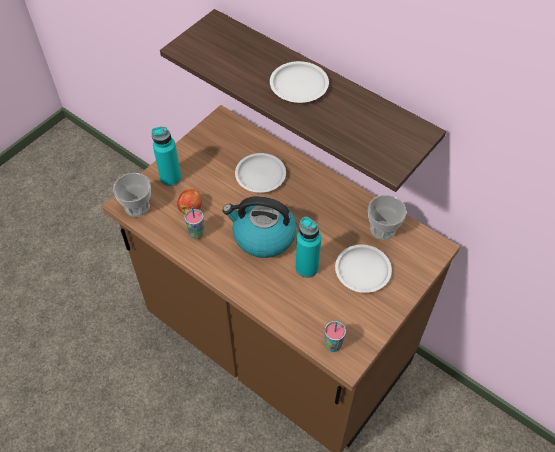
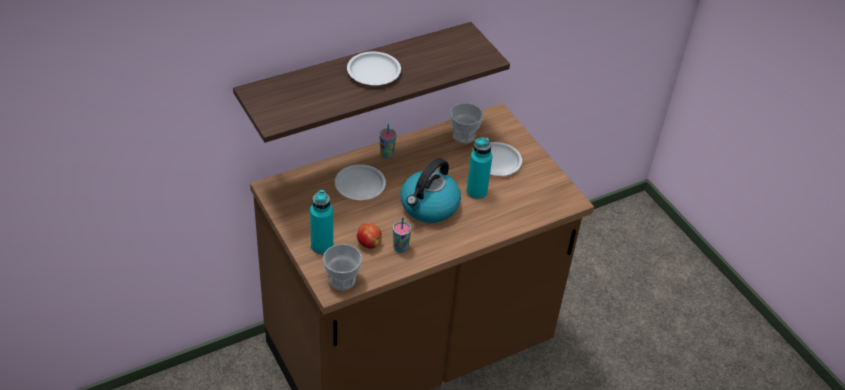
camera: 70 degrees left, 10 degrees down
(332, 345) = (555, 203): cup -> cup (387, 154)

